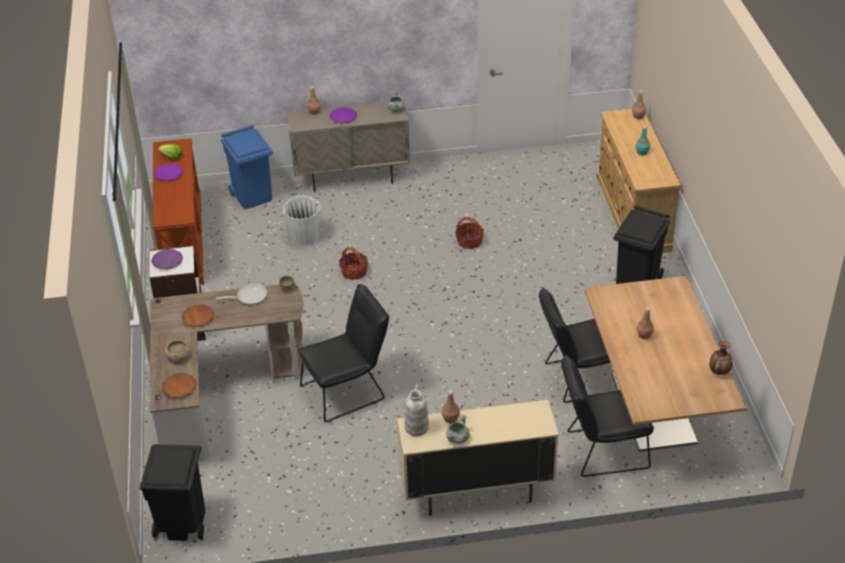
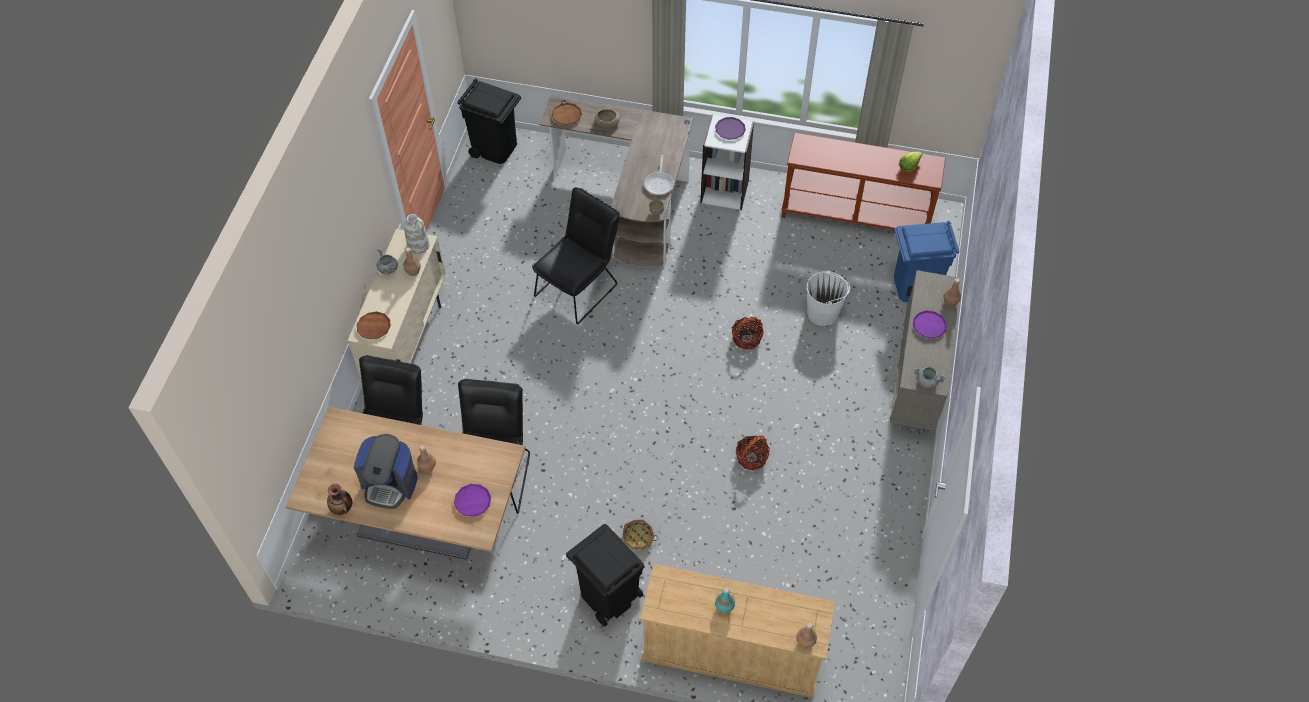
camera: 110 degrees right, 15 degrees up
(168, 174) = (879, 158): purple plate -> purple plate (473, 501)
(198, 317) = (649, 143): brown plate -> brown plate (374, 327)
(348, 390) = (580, 287): black chair -> black chair turned 135 degrees counterclockwise
(579, 280) = (638, 538): none -> basket
(676, 351) = (390, 484): none -> coffee machine

